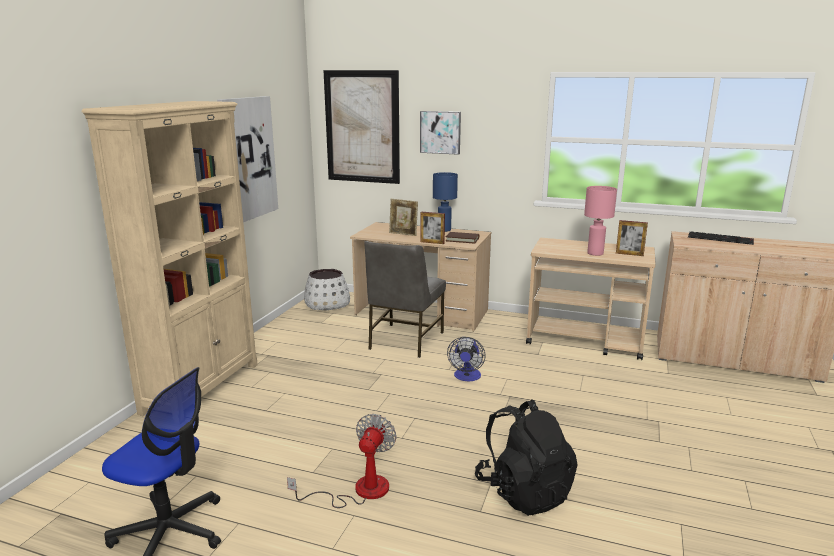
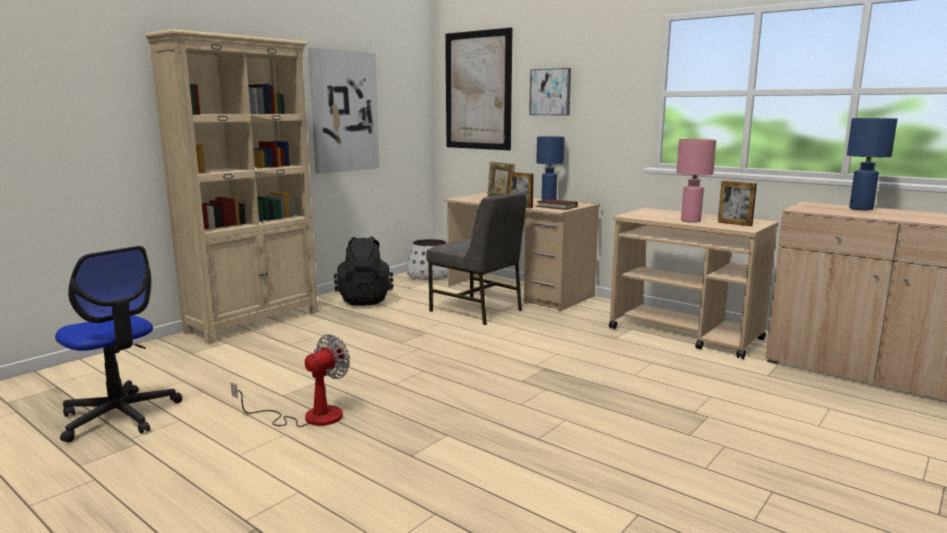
camera: 20 degrees right, 5 degrees down
(404, 341) = (477, 310): grey chair -> grey chair turned 90 degrees counterclockwise
(467, 377) = (513, 346): fan -> none
(524, 492) = (475, 449): black backpack -> black backpack (365, 300)
(721, 238) = (861, 209): keyboard -> blue table lamp

